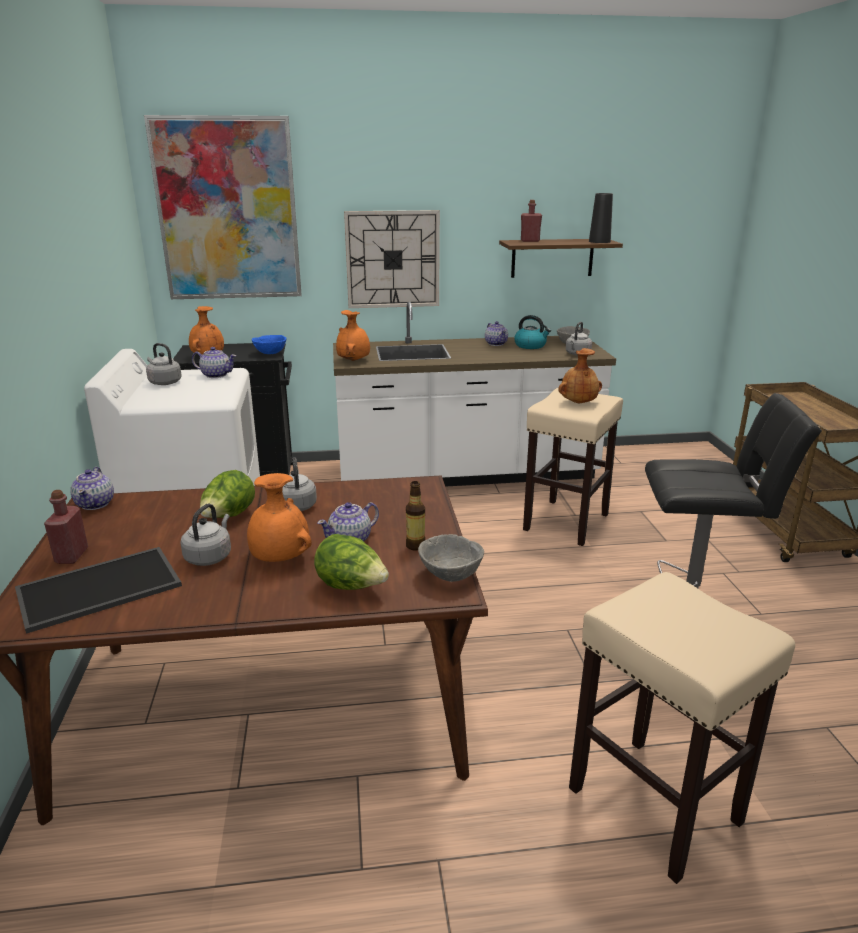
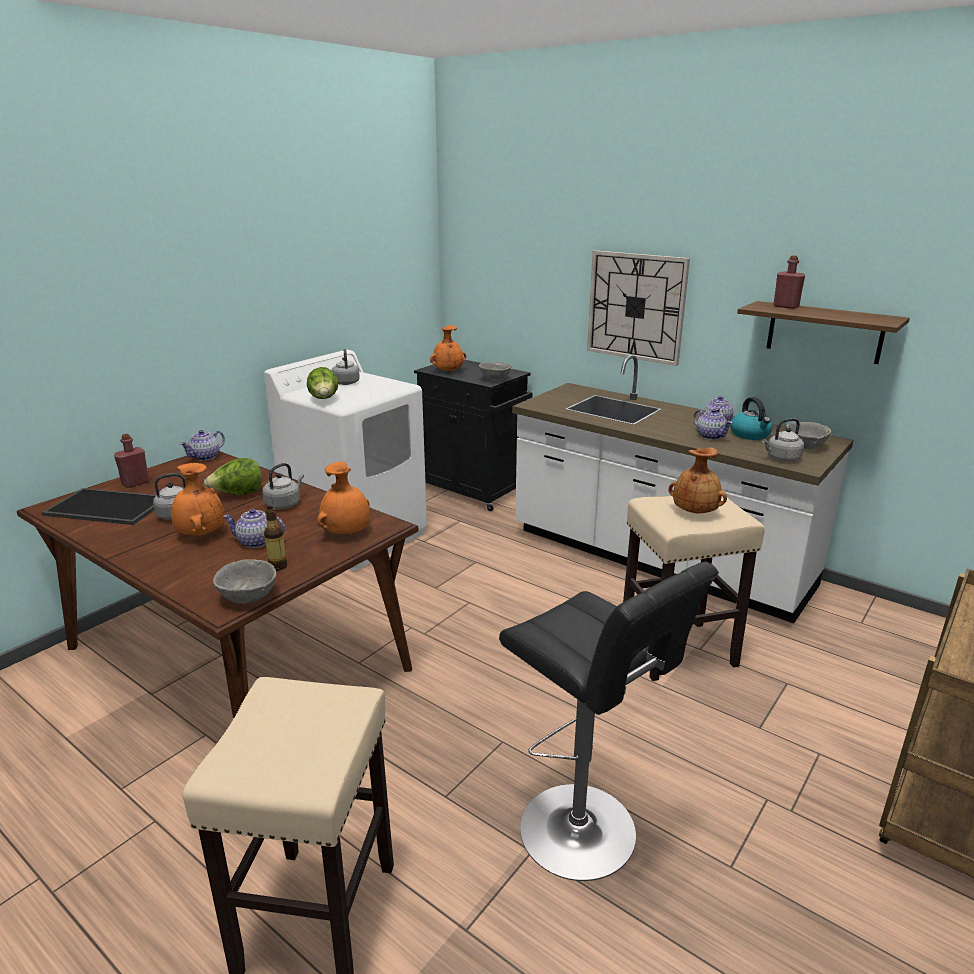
camera: 45 degrees right, 0 degrees up
(216, 375) = (386, 386): teapot -> teapot (710, 436)
(227, 210) = (499, 241): picture -> none
(270, 353) = (494, 379): blue bowl -> grey bowl
(351, 586) = (189, 572): lettuce -> lettuce (324, 399)
(354, 360) = (544, 403): orange vase -> orange vase (347, 533)
(599, 241) = (874, 320): black vase -> none

